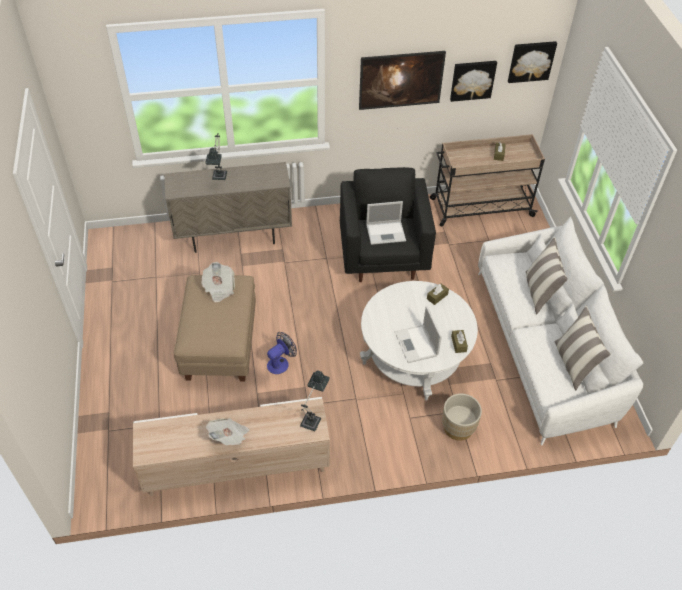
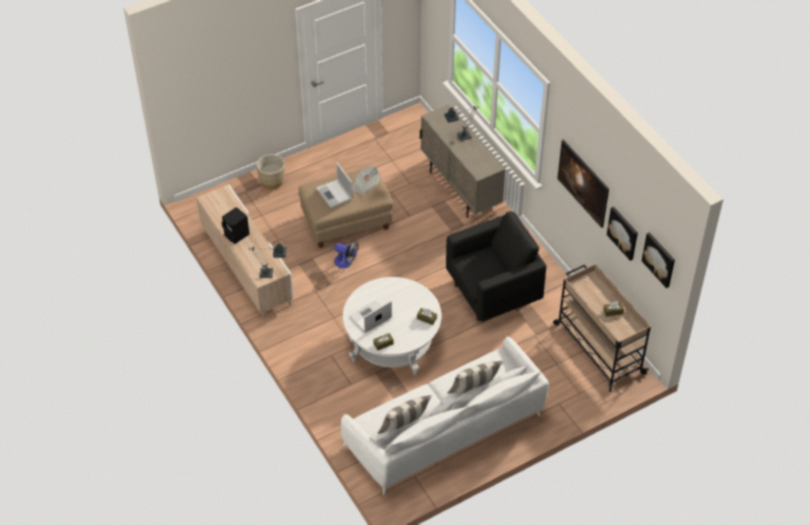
camera: 70 degrees right, 0 degrees up
(229, 437) = (237, 235): newspaper -> black speaker
(386, 232) = (482, 267): laptop -> laptop (335, 194)
(458, 428) = (335, 388): beige planter -> beige planter (272, 181)

